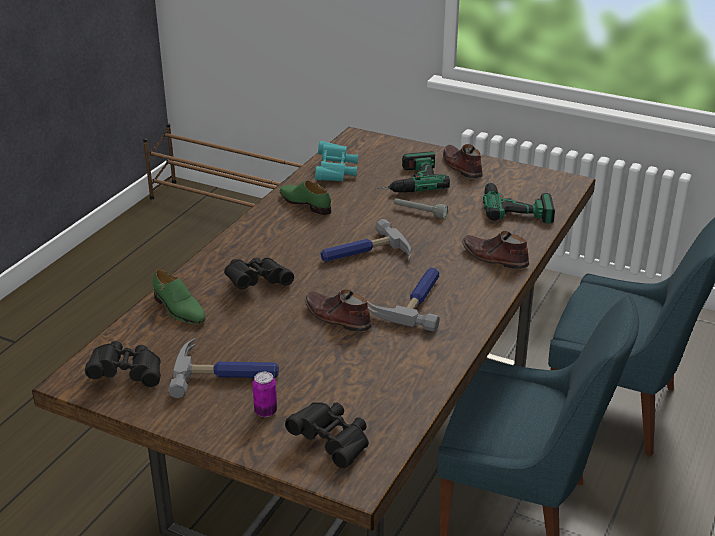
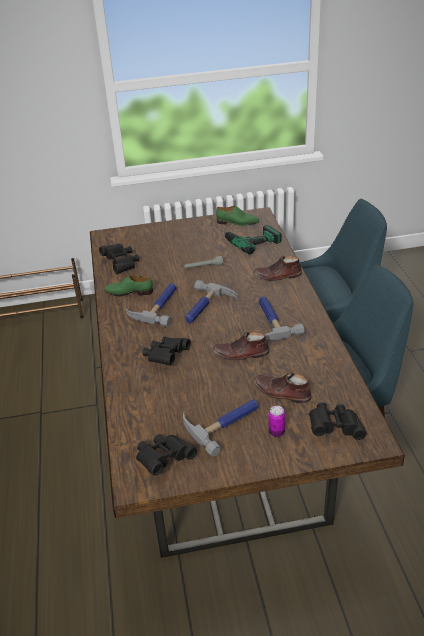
camera: 35 degrees left, 5 degrees up
(179, 309) = (140, 399): green shoe -> green shoe (237, 222)
(316, 230) = (158, 306): none -> hammer
(336, 172) = (121, 264): turquoise binoculars -> black binoculars
(406, 181) = (171, 251): power drill -> none
(461, 167) = (191, 229): brown shoe -> brown shoe (281, 392)

